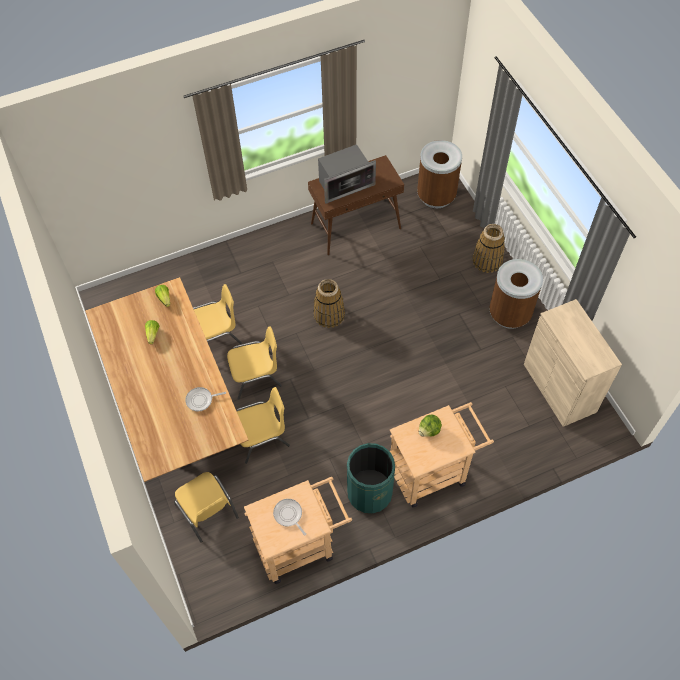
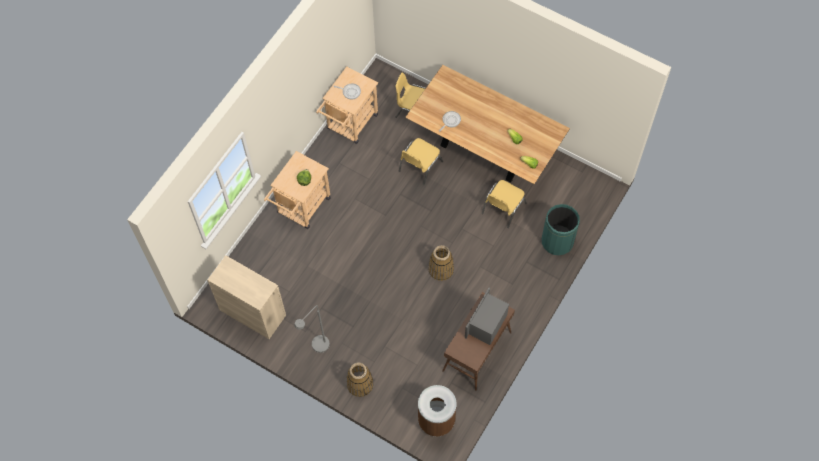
camera: 145 degrees right, 5 degrees up
(256, 375) = (454, 199): yellow chair -> none
(369, 492) = (331, 174): green trash can -> green trash can (557, 241)
(509, 314) = (317, 348): brown trash can -> grey floor lamp

